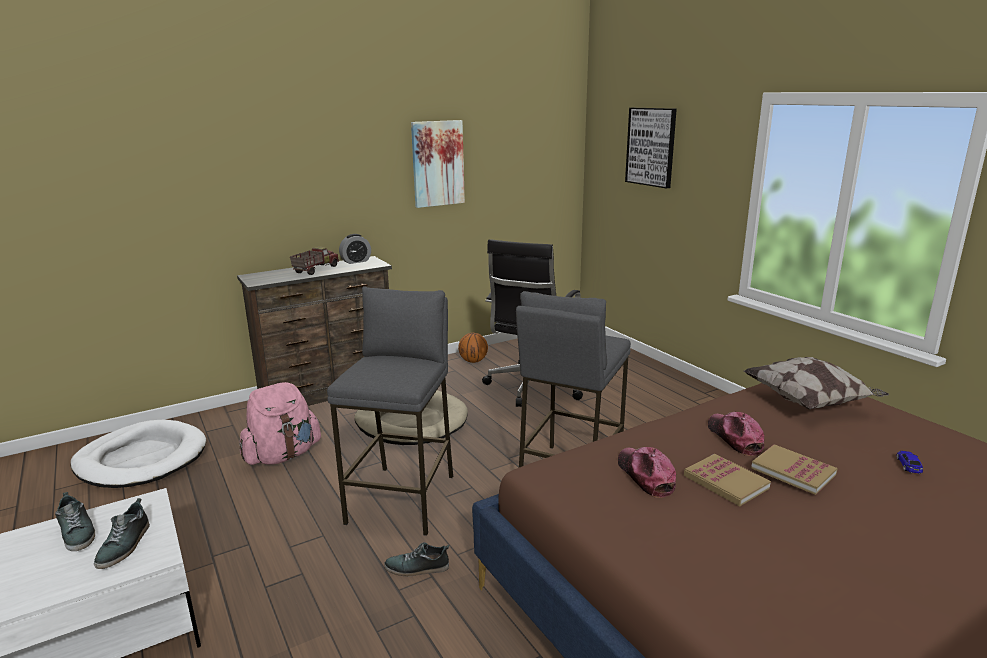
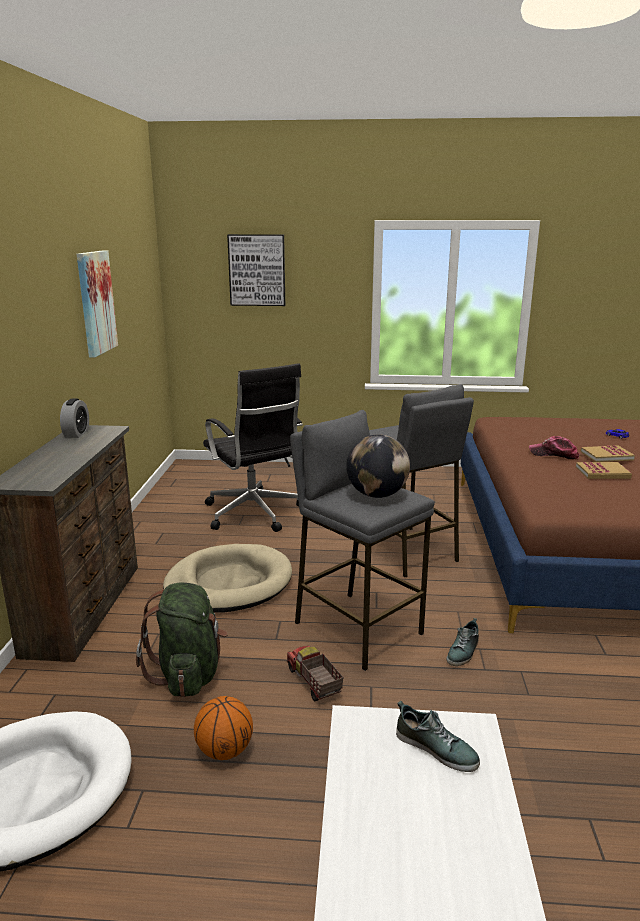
camera: 55 degrees left, 0 degrees up
(78, 532) = (379, 783): shoe -> none
(283, 455) = (188, 674): pink backpack -> green backpack
(315, 270) = (64, 453): toy truck -> toy truck (313, 683)
(390, 371) = (377, 495): none -> globe
(473, 361) = (160, 519): basketball -> basketball (224, 751)
(645, 476) = (581, 486): cap -> none
(810, 402) = (531, 426): pillow -> none

